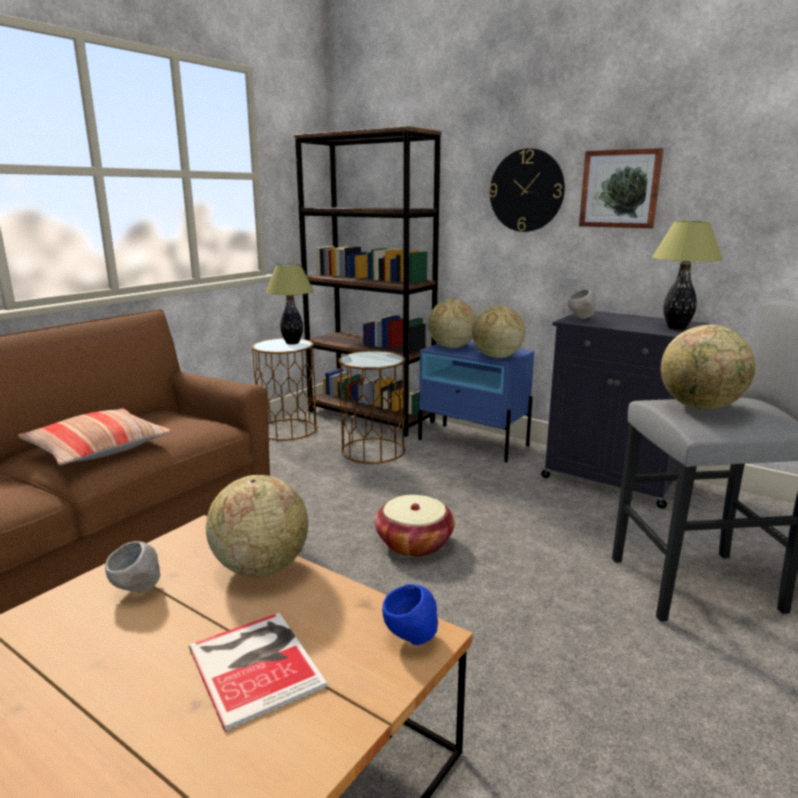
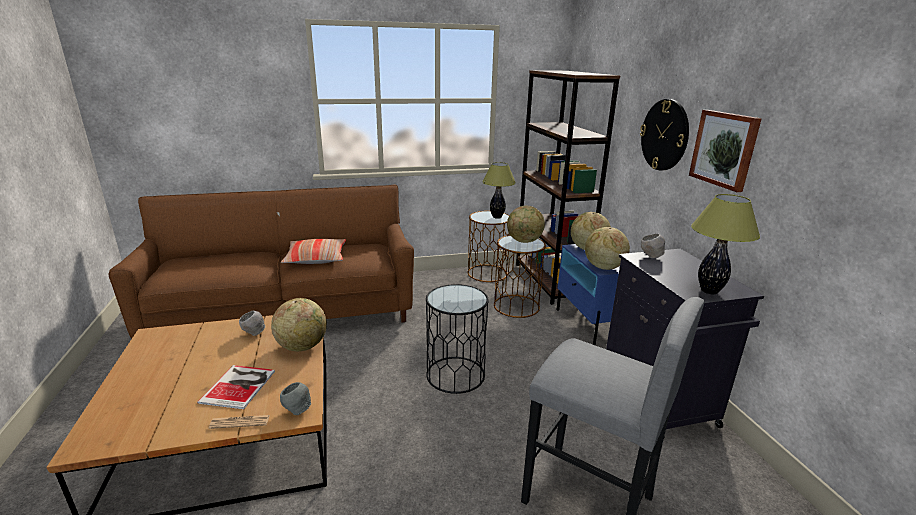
camera: 40 degrees right, 5 degrees up
(356, 705) = (240, 422): none -> newspaper
(411, 639) = (297, 410): blue bowl -> grey bowl
(414, 543) = (455, 374): basket -> black side table
(700, 407) = (585, 362): globe -> globe (524, 241)

